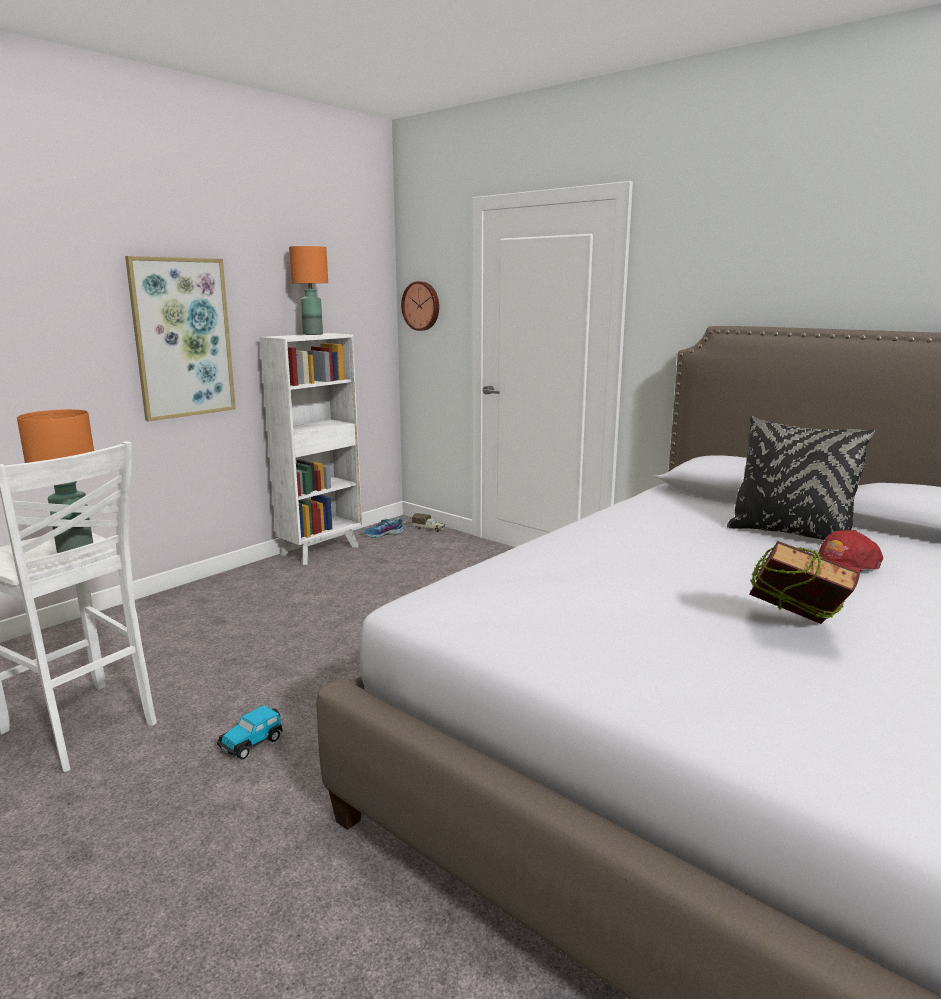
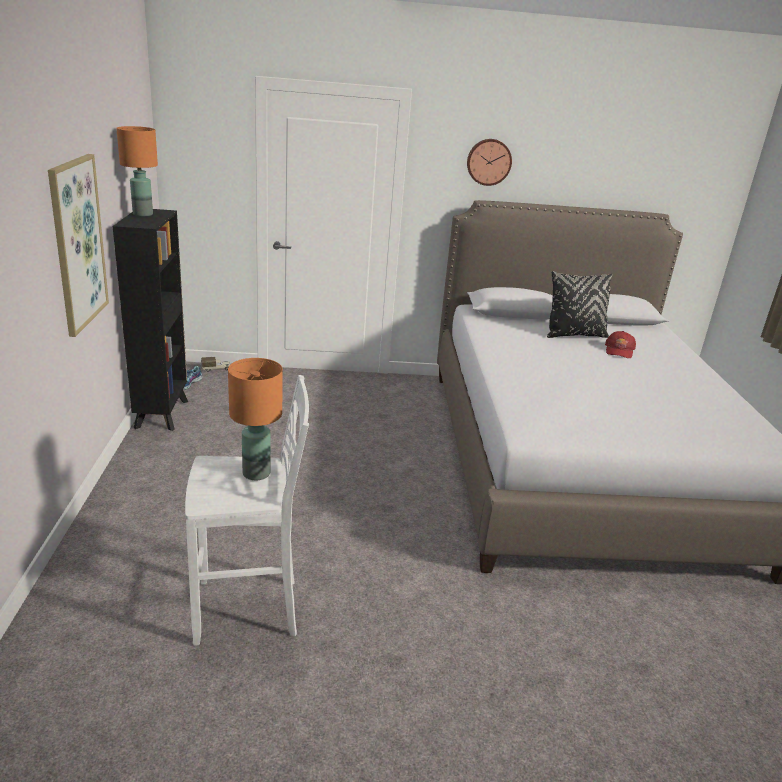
camera: 45 degrees left, 10 degrees up
(252, 742) = (372, 560): toy car -> none
(322, 550) = (162, 413): white bookcase -> black bookcase
(422, 306) = (192, 169): wall clock -> wall clock (488, 162)
(793, 631) = (659, 391): book -> none

